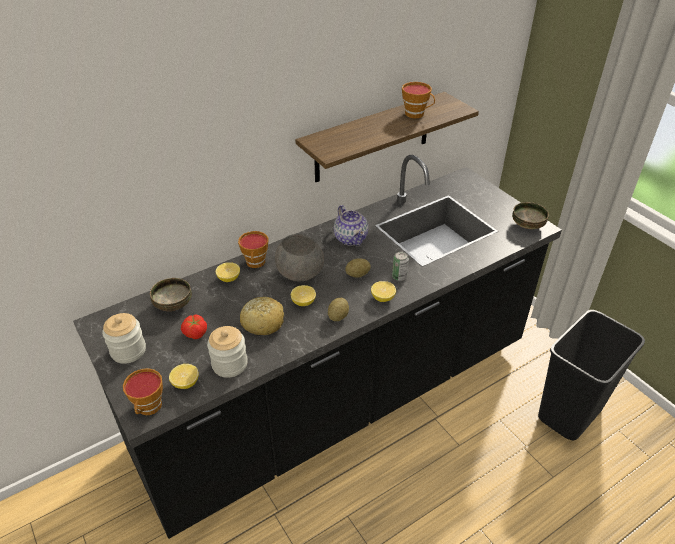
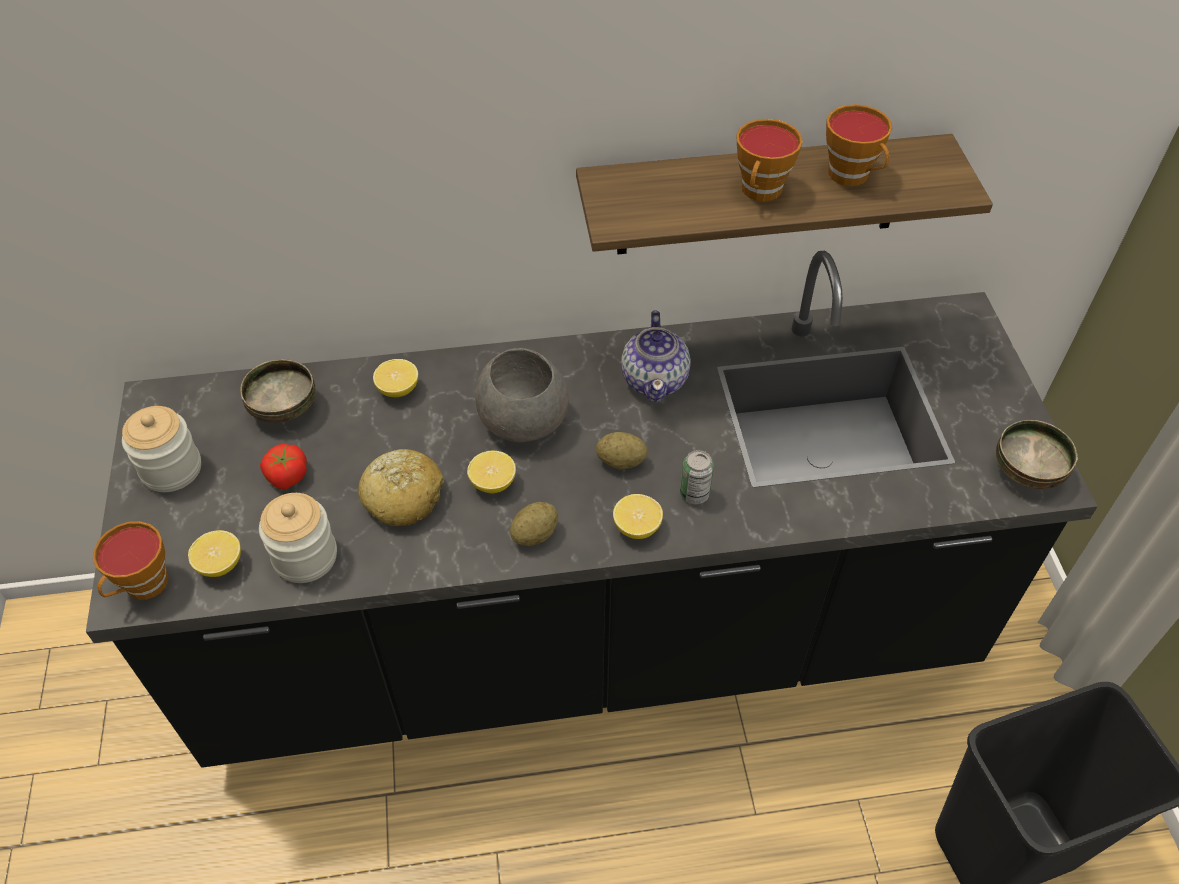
camera: 25 degrees right, 10 degrees up
(255, 263) = (459, 374): cup -> cup (760, 192)

